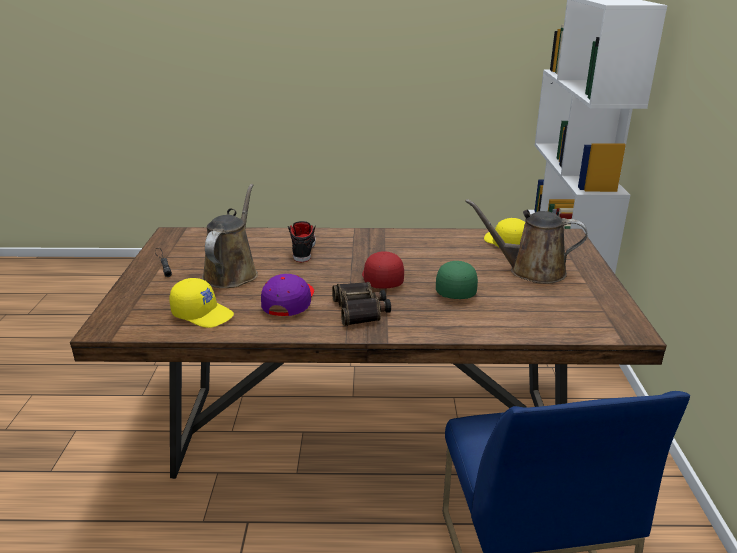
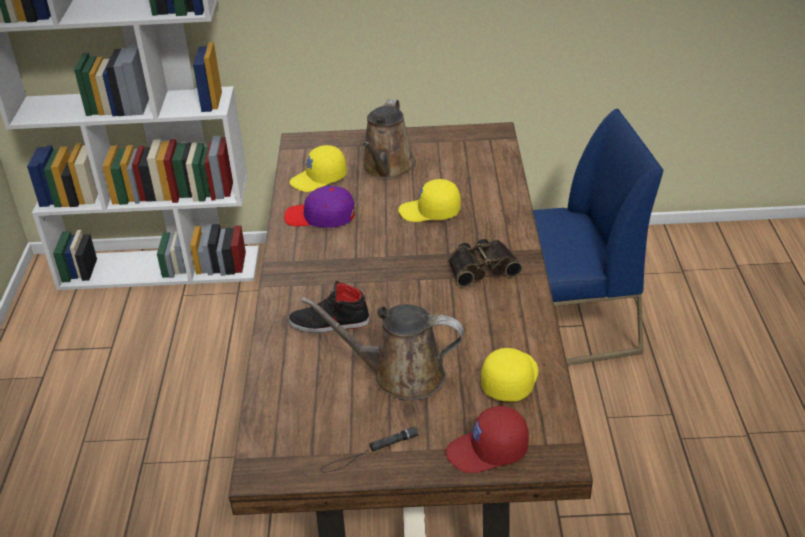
camera: 90 degrees left, 10 degrees up
(288, 301) = (470, 318): purple cap -> purple cap (321, 217)
(381, 279) = (411, 258): red cap -> red cap (487, 451)
(455, 289) = (430, 212): green cap -> yellow cap

